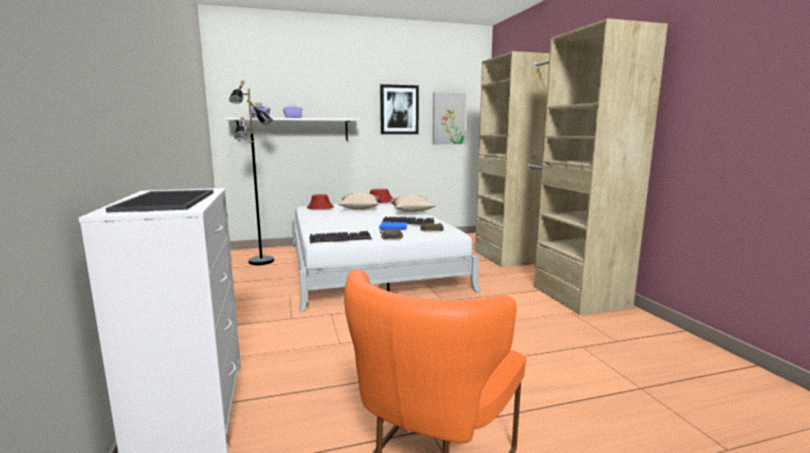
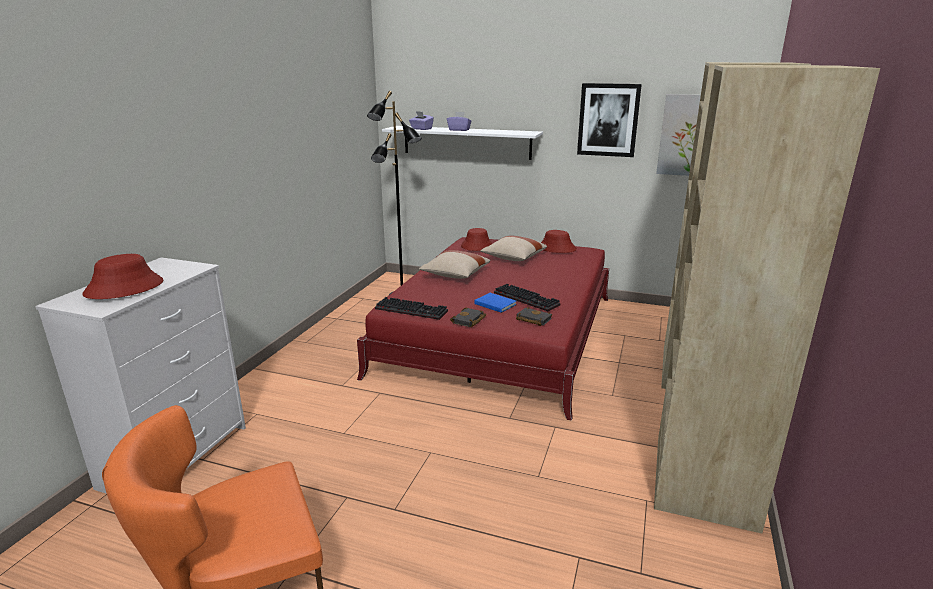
camera: 35 degrees right, 10 degrees up
(165, 201) = (124, 288): tray -> red hat
(369, 265) = (500, 334): white bed -> red bed
(411, 211) = (569, 276): beige pillow -> beige pillow (455, 275)

